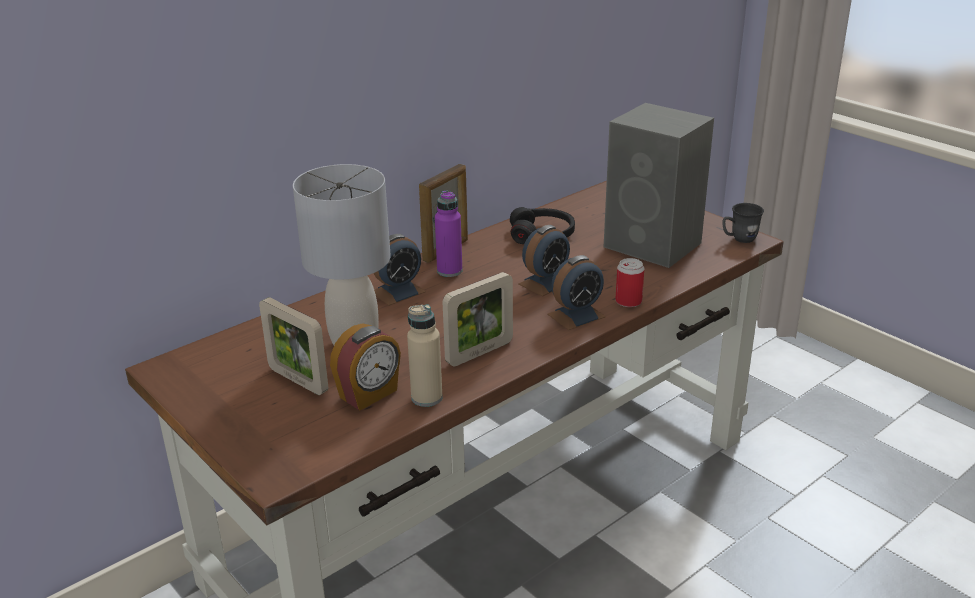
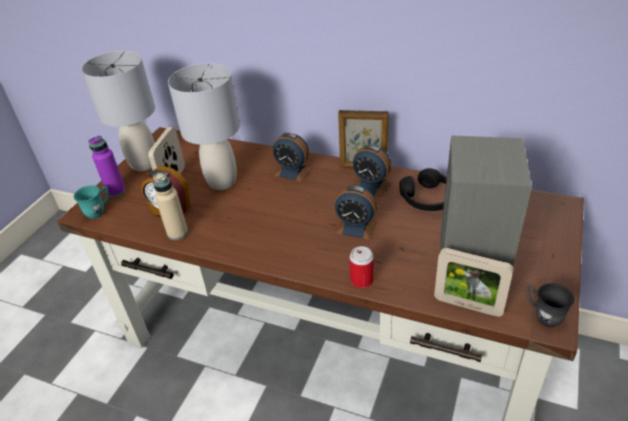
camera: 65 degrees right, 10 degrees up
(215, 399) = (143, 164): none -> grey table lamp
(291, 459) = (99, 211): none -> turquoise mug
(449, 271) = (336, 180): purple bottle -> purple bottle (116, 191)
(479, 353) = (240, 234): picture frame -> picture frame (468, 305)
(576, 315) = (319, 260): alarm clock -> alarm clock (371, 185)

